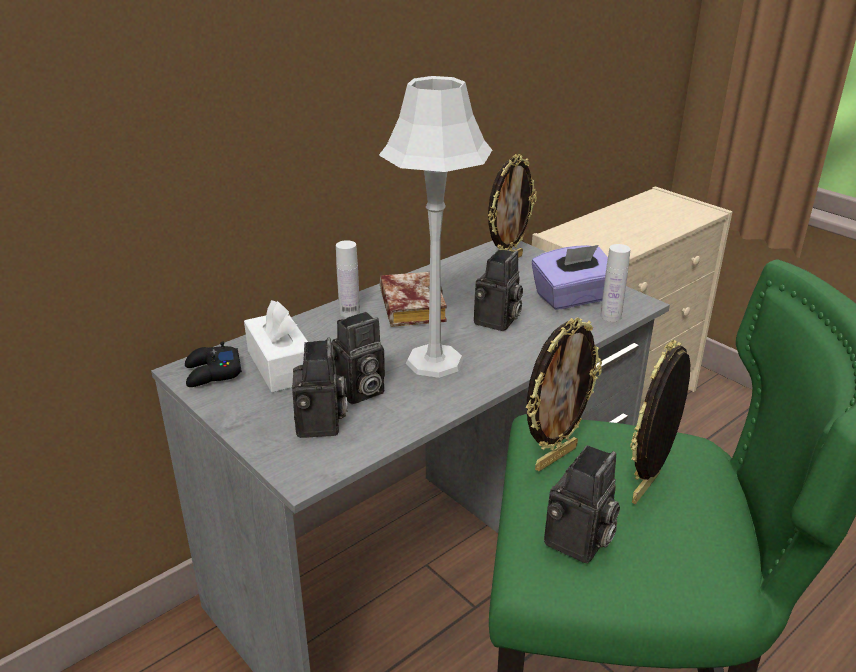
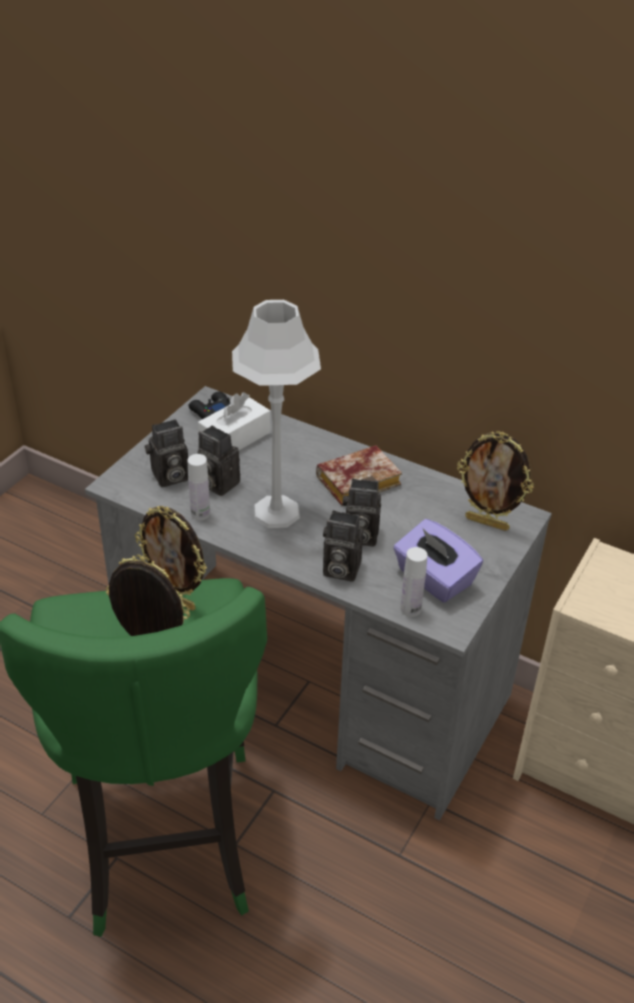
camera: 70 degrees right, 10 degrees up
(349, 312) = (329, 450): white bottle -> white bottle (200, 514)
(578, 543) = (83, 623): camera -> camera (339, 569)

